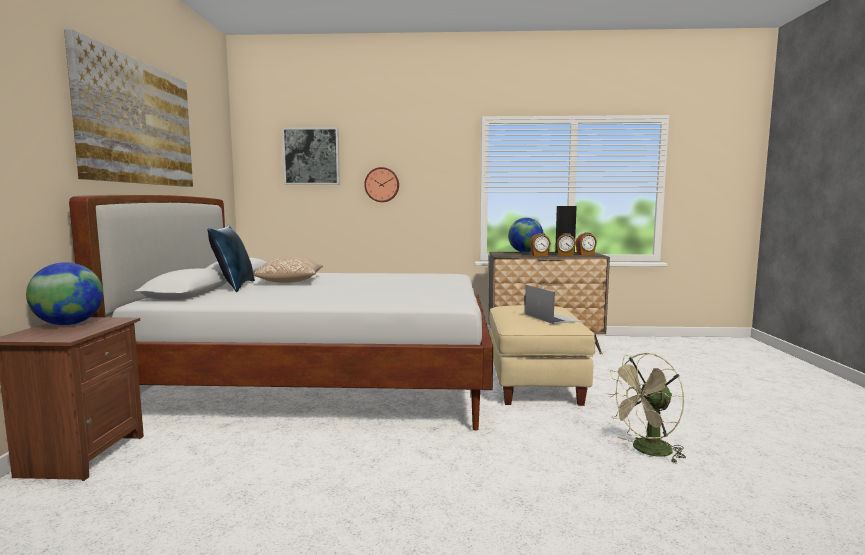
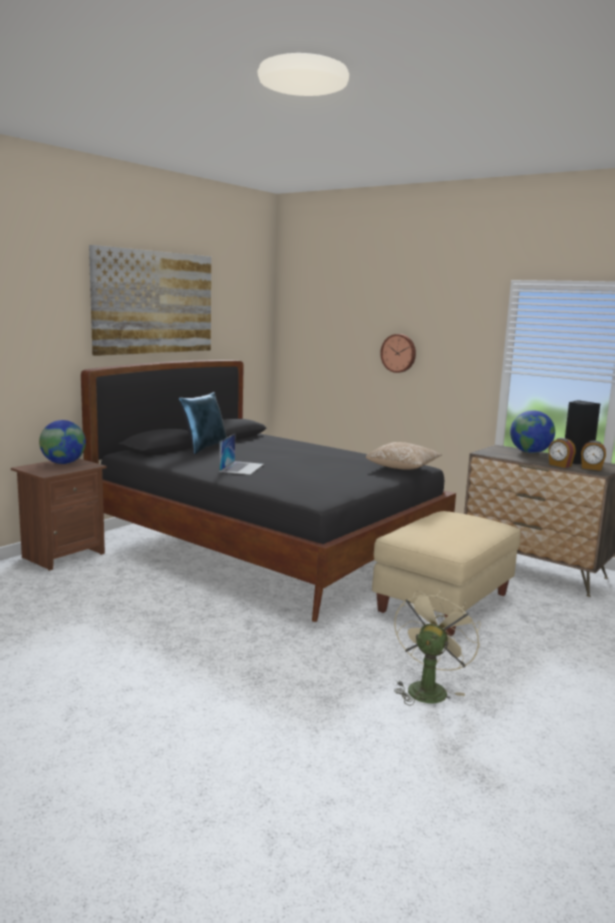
camera: 35 degrees right, 5 degrees up
(290, 281) = (256, 450): pillow -> pillow (403, 467)
(311, 156) = (337, 318): picture -> none
(324, 380) = (267, 546): white bed -> black bed
(539, 255) = (526, 460): alarm clock -> none
(551, 317) = (454, 535): laptop -> laptop (242, 467)
(646, 451) = (428, 688): beige fan -> beige fan turned 105 degrees clockwise

